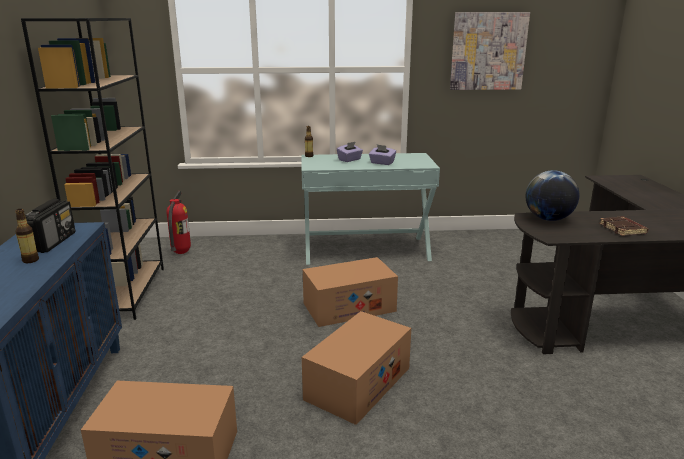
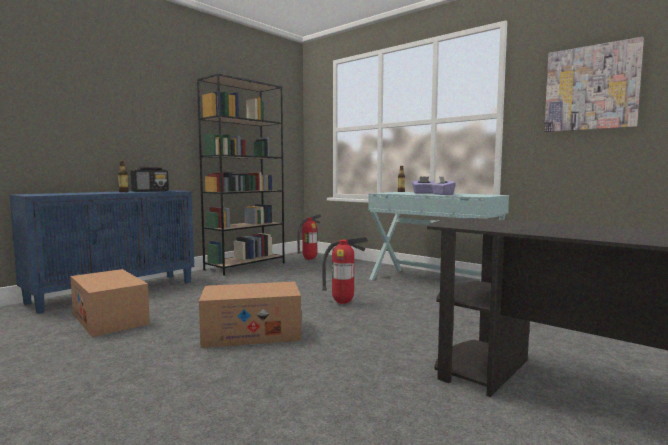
camera: 45 degrees right, 15 degrees down
(349, 307) = (343, 303): cardboard box -> fire extinguisher
(548, 219) = (492, 221): globe -> none
(623, 229) = (561, 231): brown book -> none

